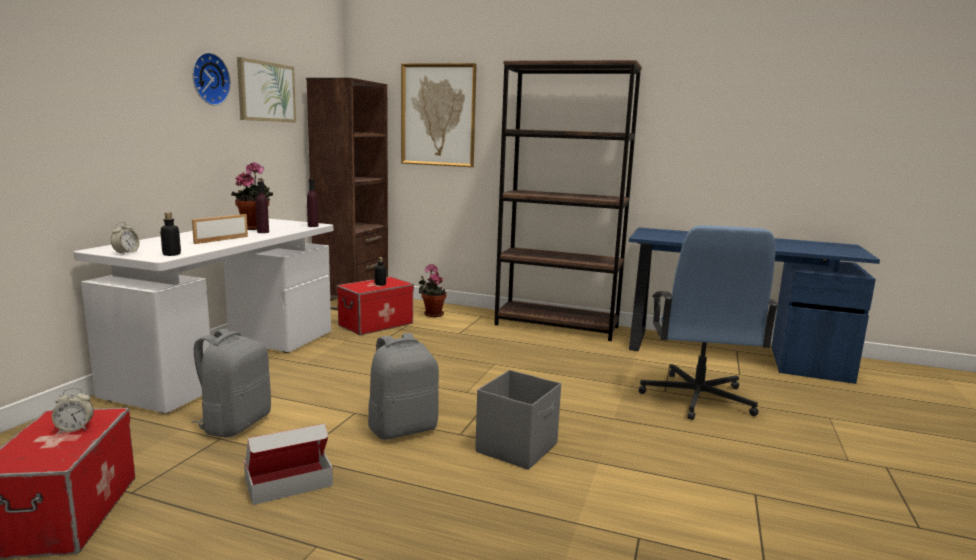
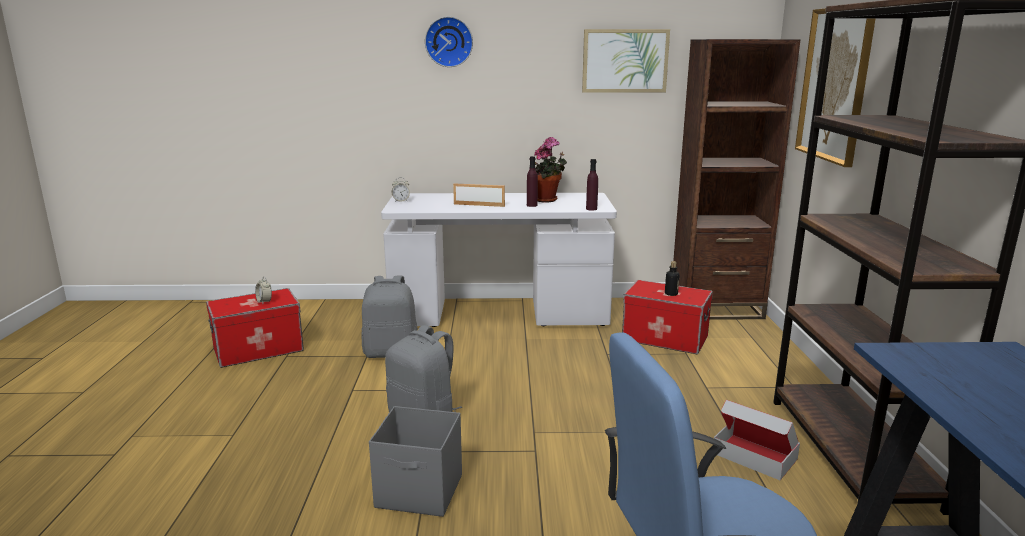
camera: 70 degrees right, 5 degrees up
(171, 254) = (409, 208): bottle -> none
(208, 79) = (544, 55): wall clock -> wall clock (449, 42)
(289, 482) = (313, 399): cardboard box -> cardboard box (754, 456)
(432, 314) = (746, 356): potted plant -> none

